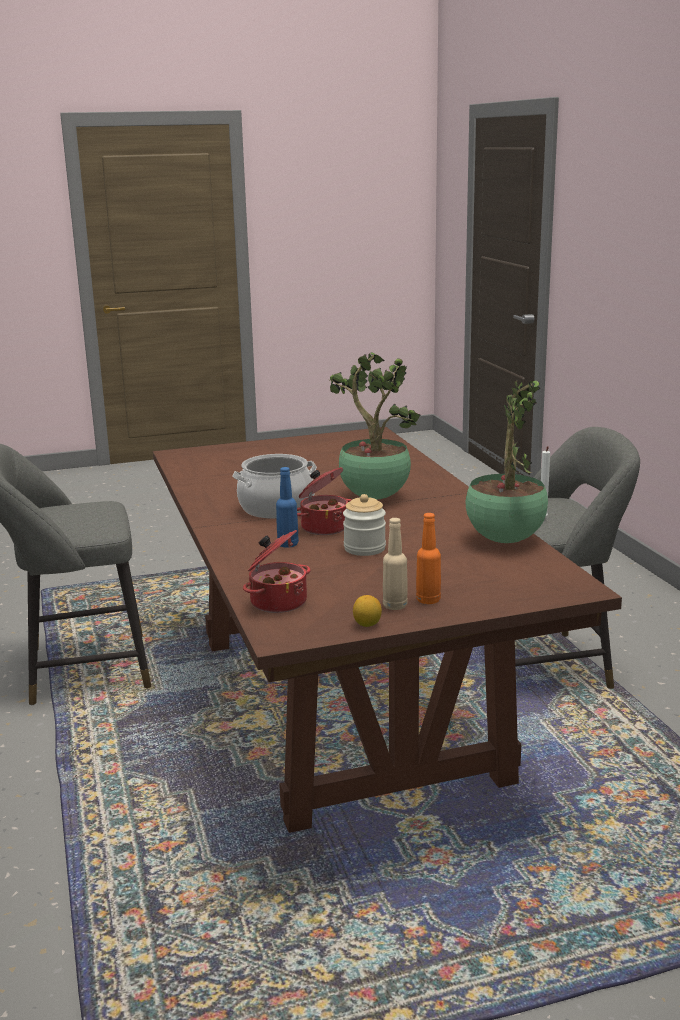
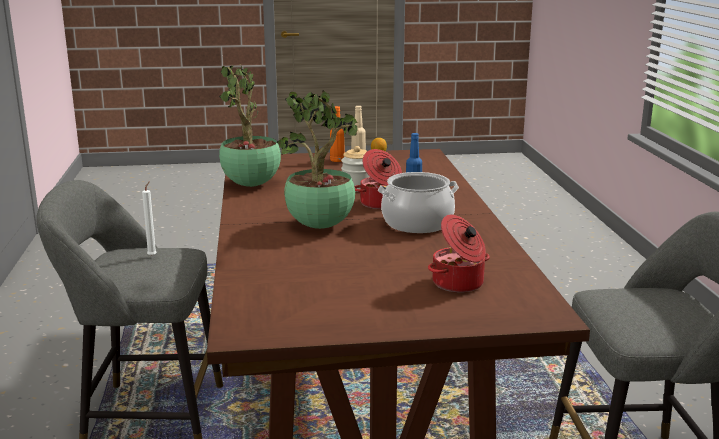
camera: 170 degrees left, 0 degrees up
(277, 601) = (426, 165): cooking pot -> cooking pot (459, 284)

